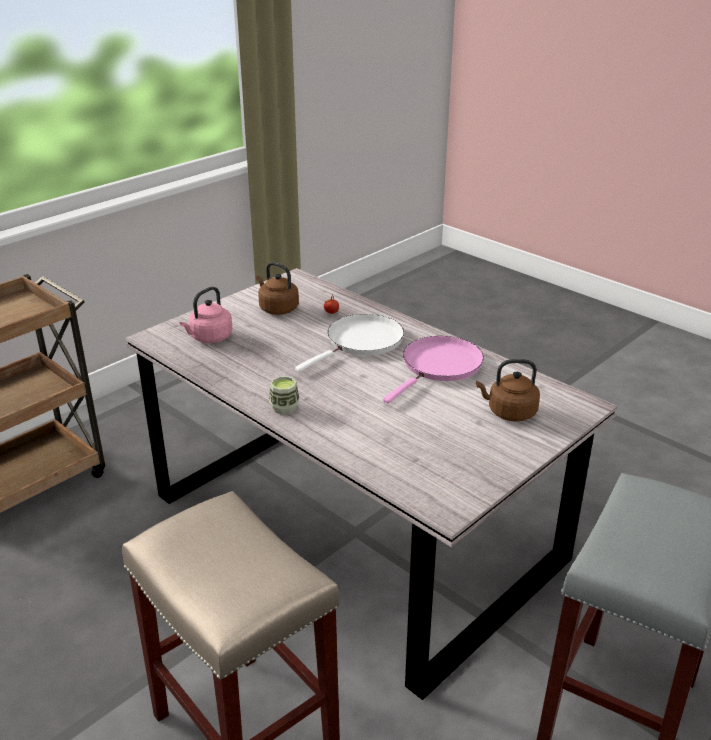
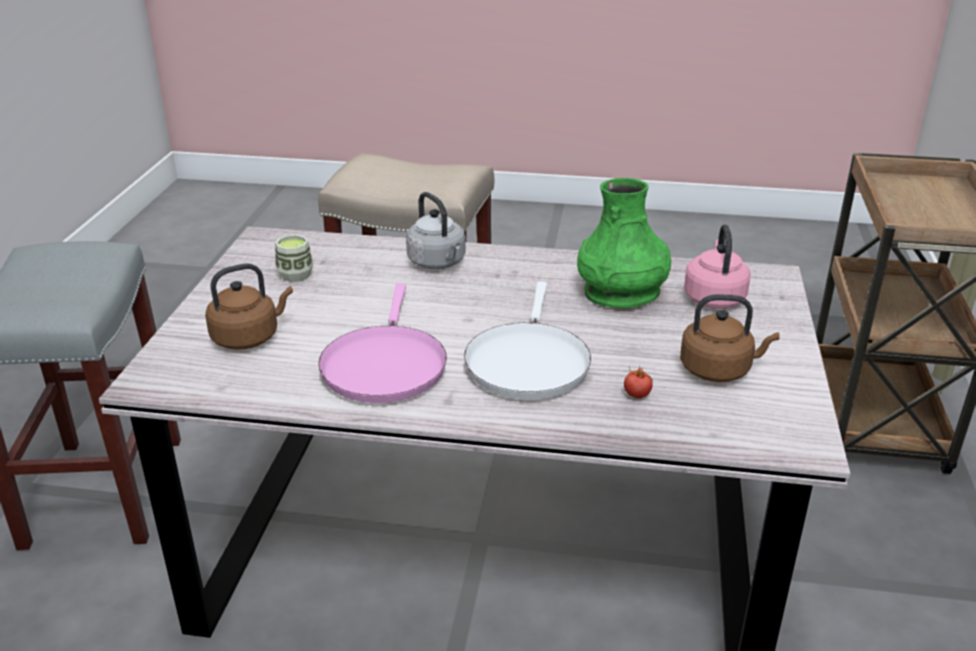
camera: 145 degrees right, 0 degrees up
(252, 358) = (621, 292): none -> green vase
(284, 408) = (505, 260): cup -> cup (295, 275)
(332, 423) = (438, 263): none -> grey kettle

